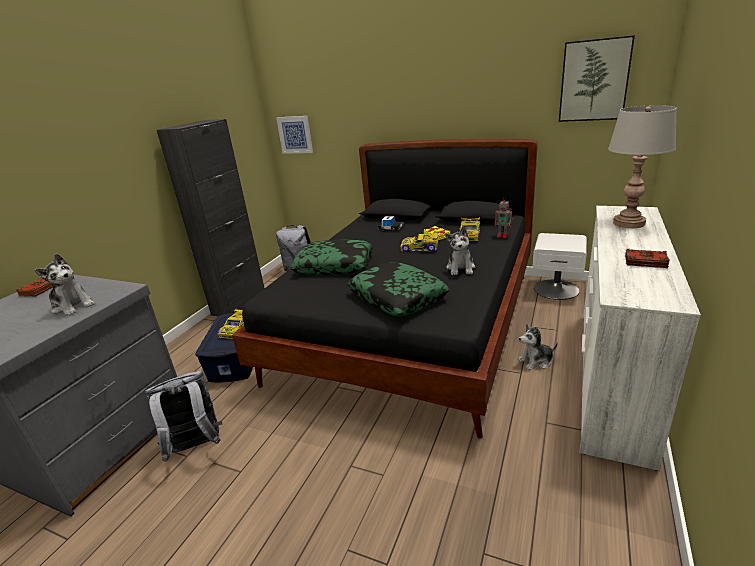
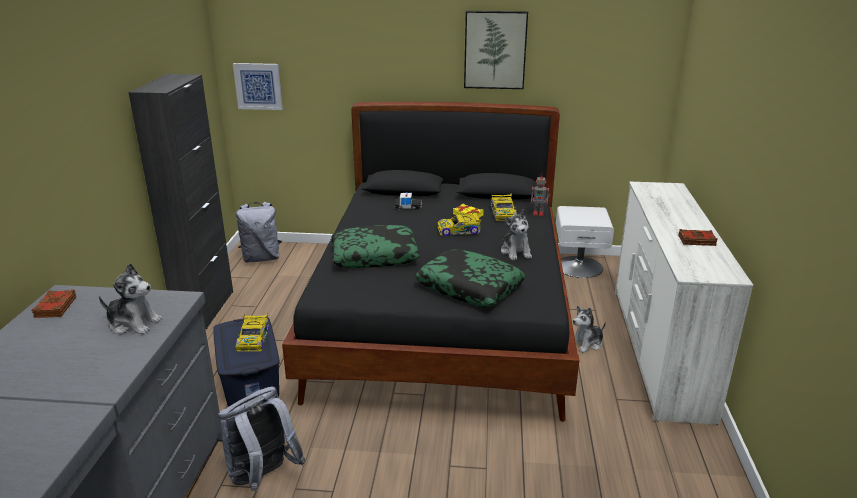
camera: 20 degrees left, 0 degrees up
(594, 80) = (614, 52): picture -> picture (495, 50)
(628, 223) = (667, 201): grey table lamp -> none

